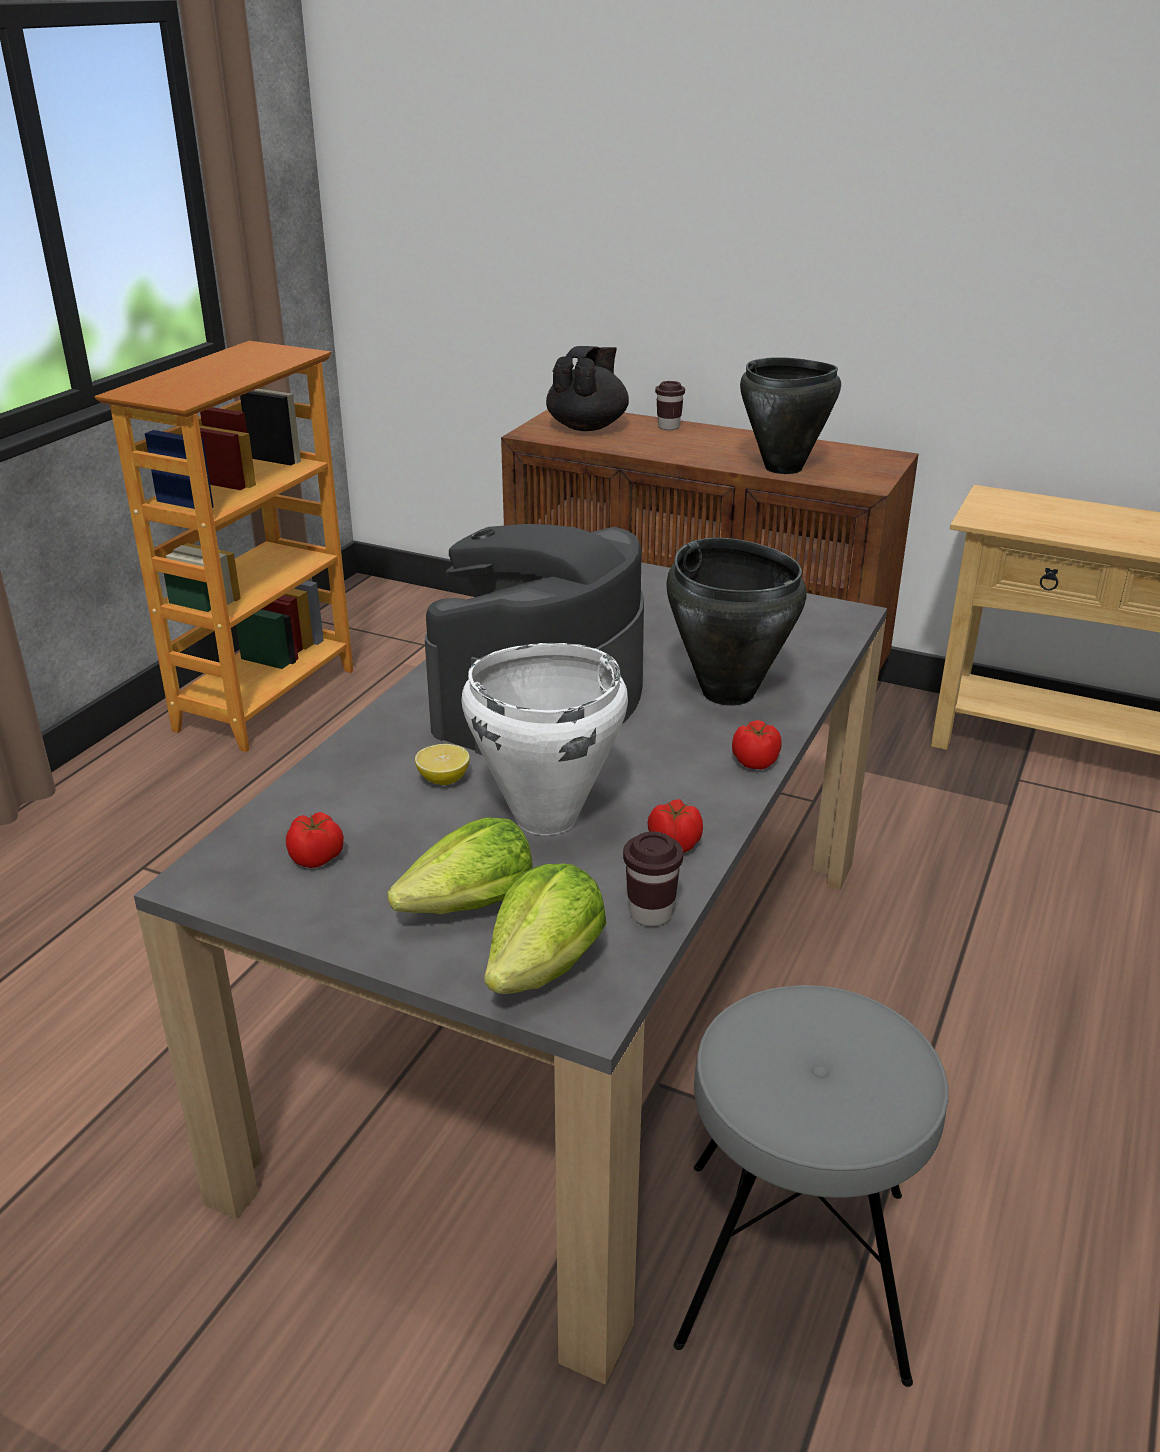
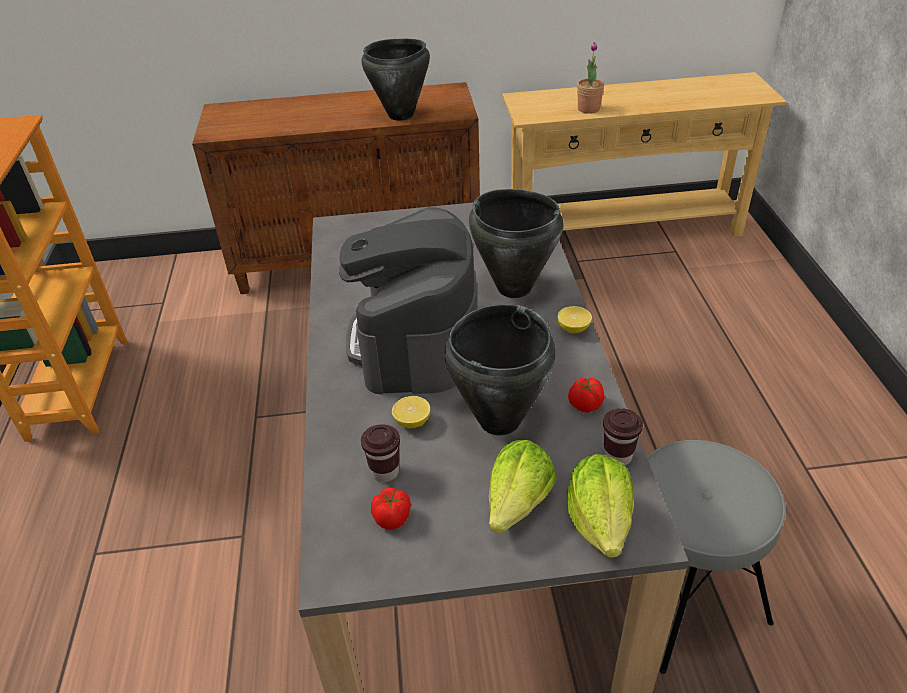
camera: 30 degrees left, 10 degrees up
(544, 817) = (498, 420): white cooking pot -> black cooking pot
(588, 426) = (245, 118): black teapot -> none
(668, 427) = (299, 103): brown cup -> brown cup (385, 472)
(756, 762) = (573, 329): tomato -> lemon
(1088, 533) = (588, 109): none -> potted plant

